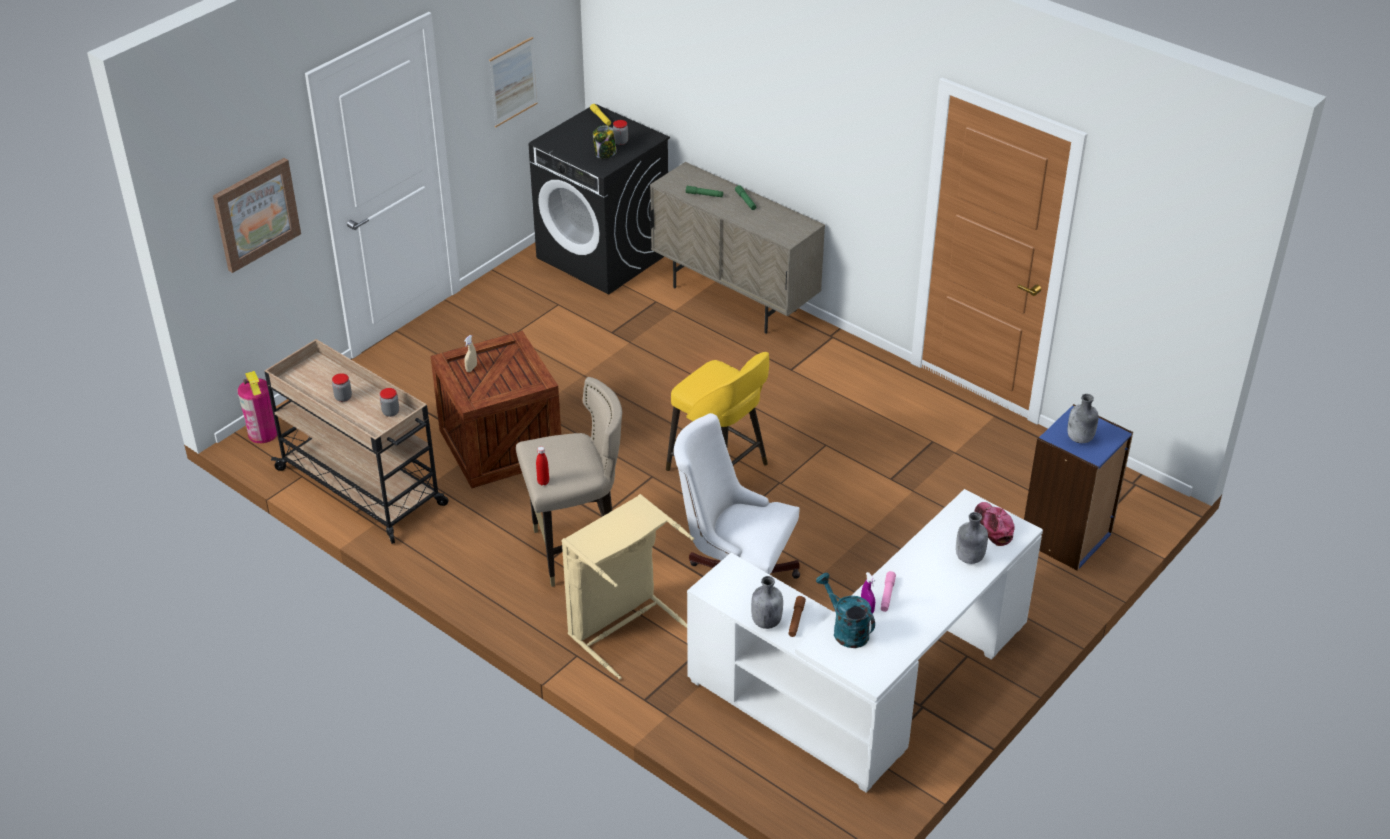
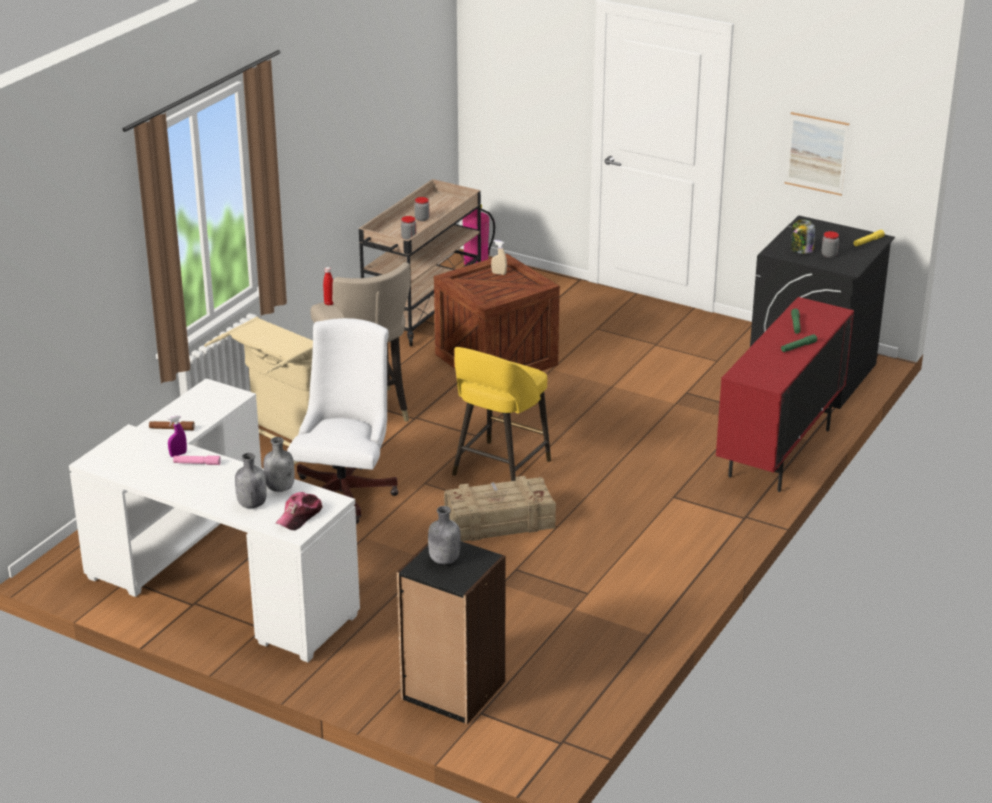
camera: 80 degrees right, 10 degrees down
(256, 214) = (527, 85): picture -> none
(734, 299) = (779, 453): beige cabinet -> red cabinet
(766, 621) = (169, 415): grey bottle -> grey bottle (280, 488)
(811, 480) = (498, 522): none -> crate
(845, 630) = (151, 446): turquoise watering can -> none
(993, 526) = (299, 516): cap -> cap turned 150 degrees clockwise
(1067, 538) = (452, 691): blue bookcase -> black bookcase

